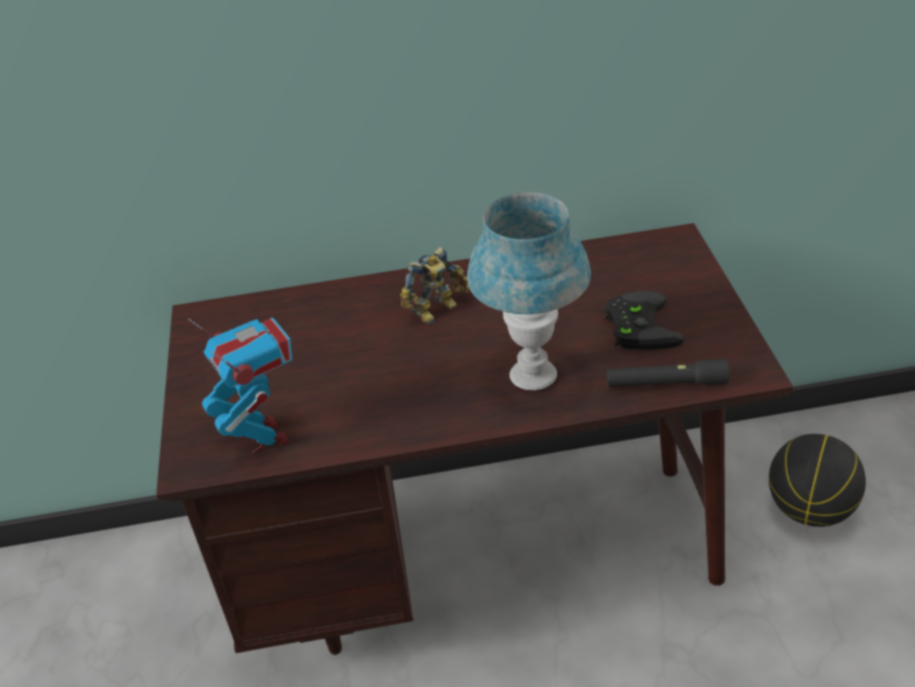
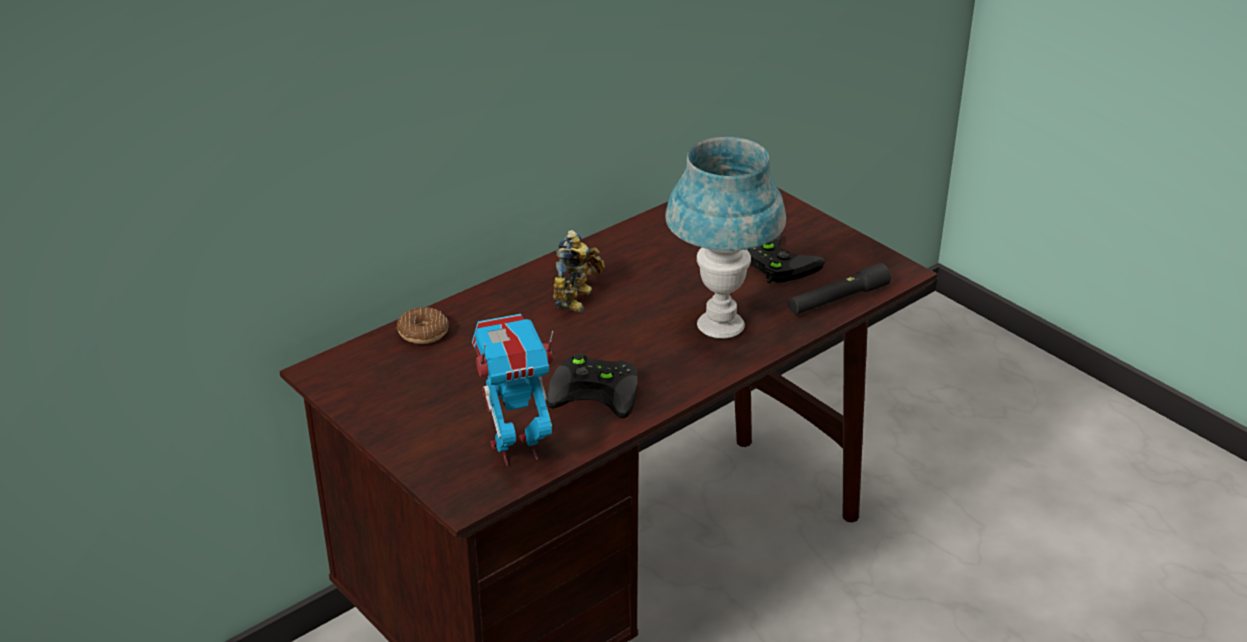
camera: 35 degrees left, 5 degrees down
(264, 436) = (516, 449): toy robot -> toy robot turned 45 degrees counterclockwise
(295, 305) = (423, 333): none -> donut
(376, 404) = (598, 390): none -> black game controller
(811, 510) = (887, 433): basketball -> none

